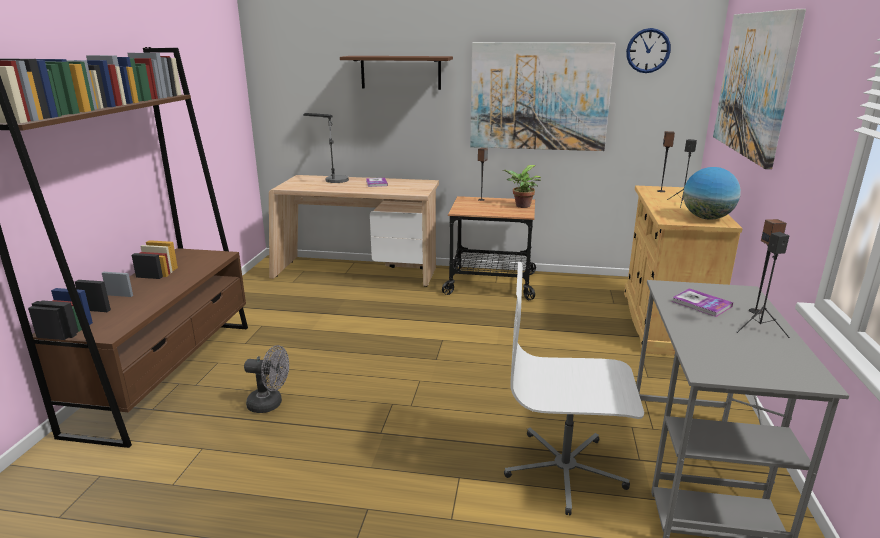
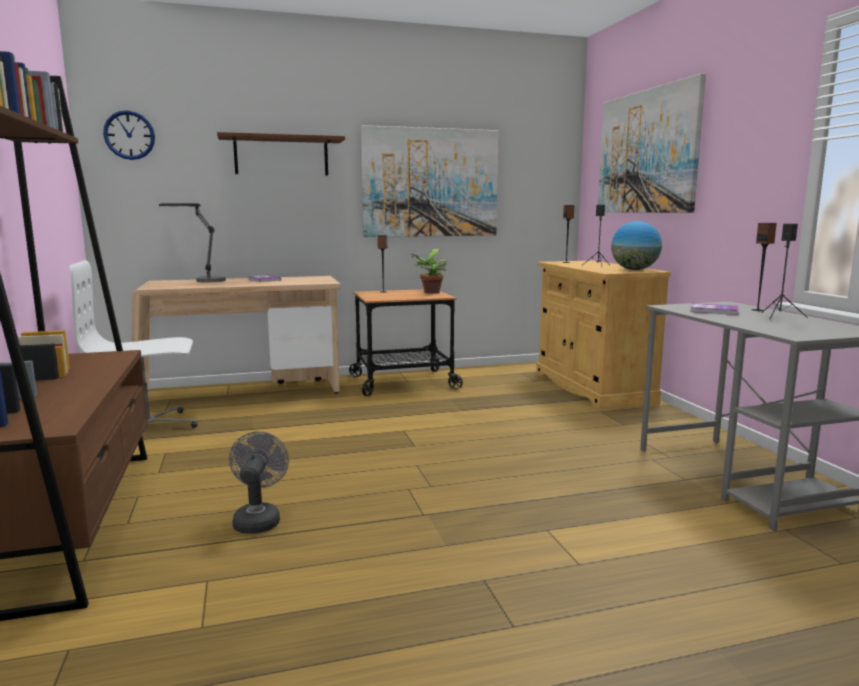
camera: 25 degrees left, 10 degrees down
(270, 404) = (258, 519): grey fan -> grey fan turned 75 degrees counterclockwise
(565, 470) = (635, 501): white office chair -> white office chair (147, 427)
(648, 50) = (525, 139): wall clock -> wall clock (129, 135)

